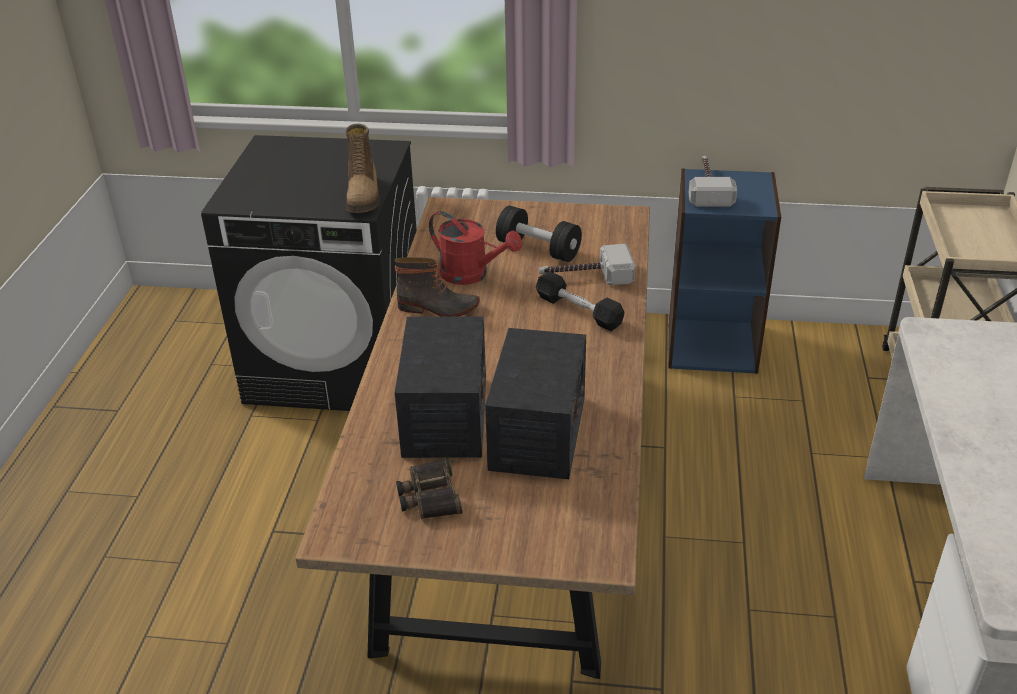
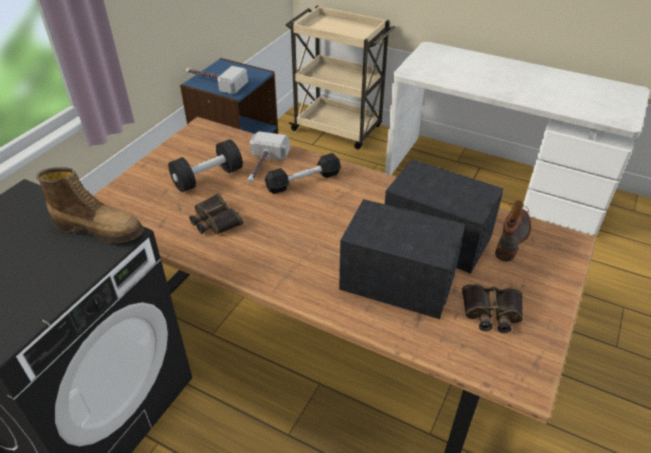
camera: 70 degrees left, 5 degrees up
(438, 308) = (248, 251): boot -> boot (512, 238)
(472, 275) = (214, 220): red watering can -> binoculars

